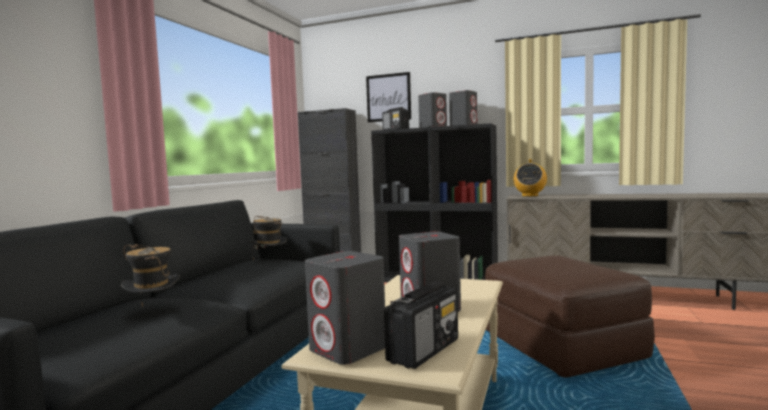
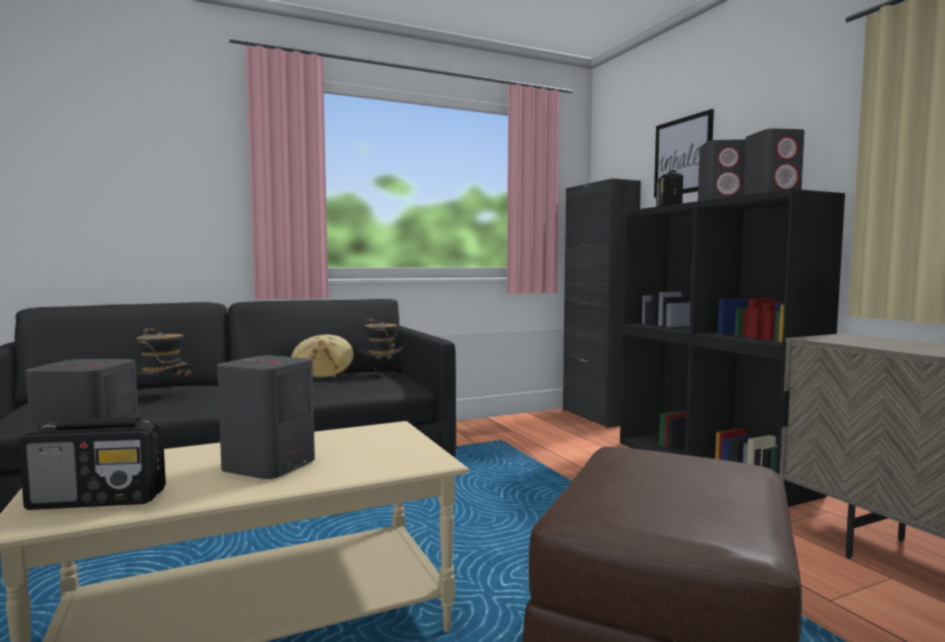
camera: 45 degrees right, 0 degrees up
(231, 269) = (323, 375): none -> beige hat
(530, 196) = (861, 339): radio -> none

